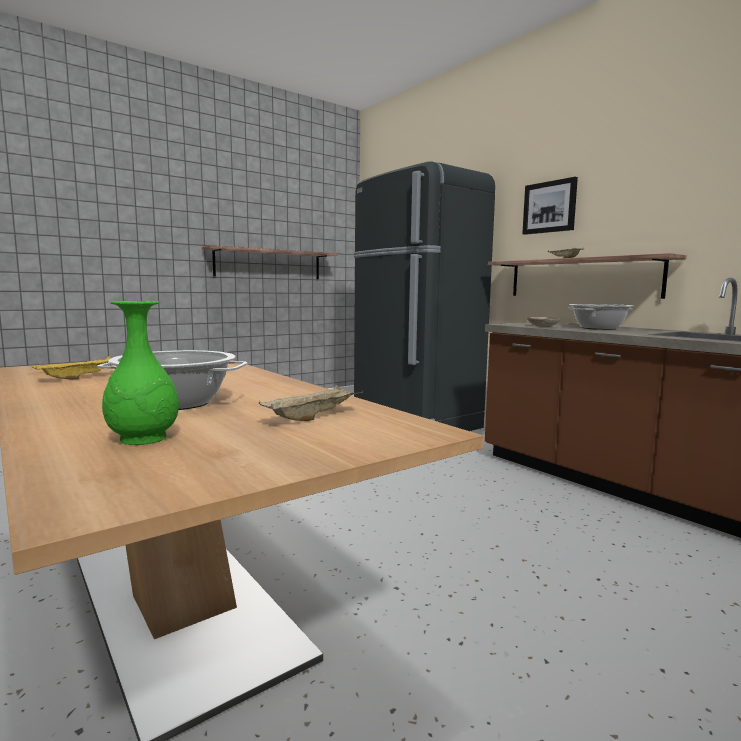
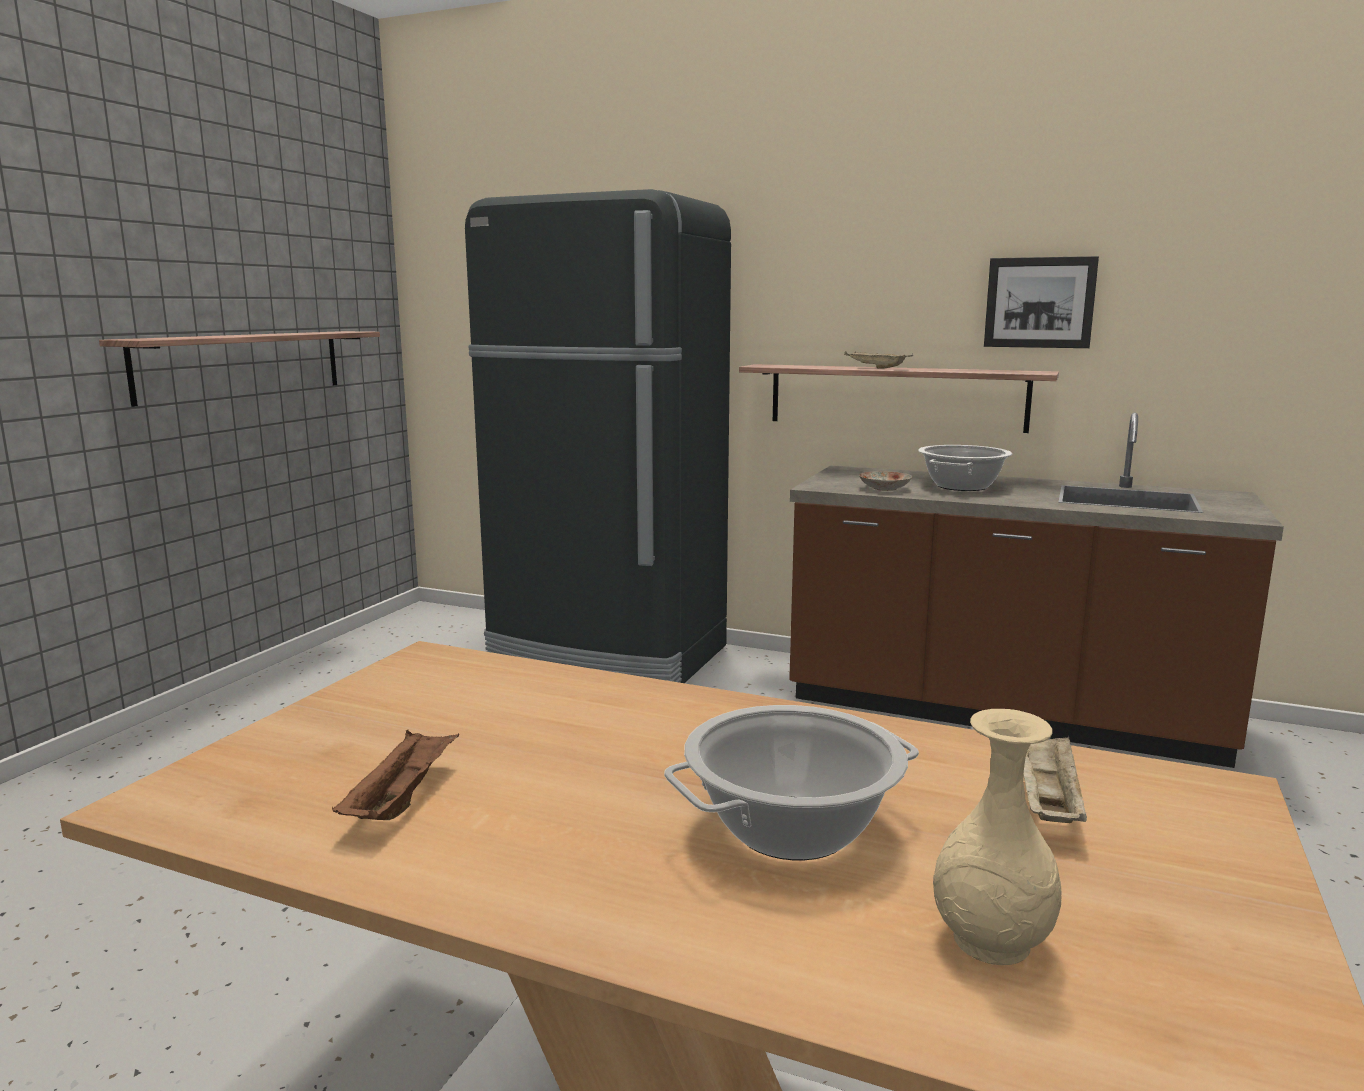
camera: 30 degrees left, 5 degrees up
(81, 377) = (401, 799): yellow tray -> brown tray
(142, 438) = (990, 942): green vase -> beige vase
(549, 207) = (836, 277): picture -> picture (1039, 302)

